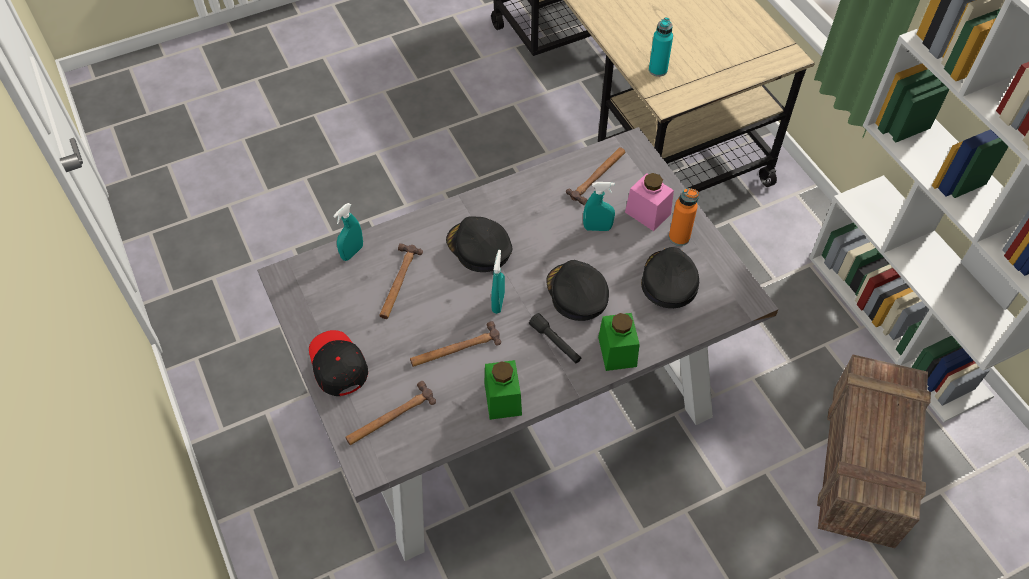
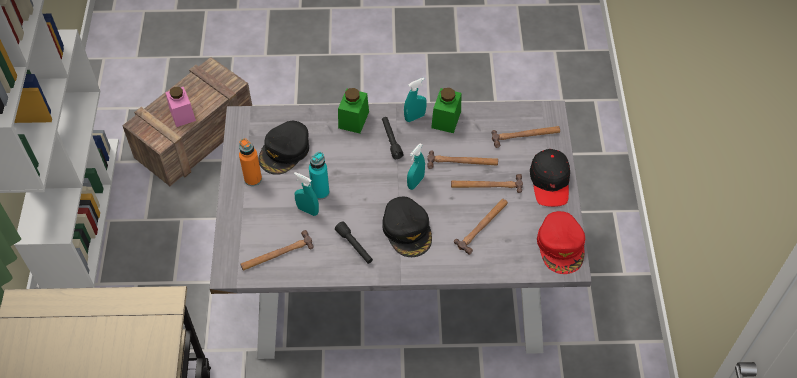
camera: 155 degrees left, 0 degrees up
(301, 293) = (561, 246): none -> red cap
(352, 252) = (509, 265): turquoise spray bottle -> turquoise spray bottle (415, 117)
(413, 331) = (486, 185): none -> hammer
(525, 211) = (354, 246): none -> black flashlight
(576, 293) = (355, 167): black cap -> none
(647, 213) = (261, 207): pink jar -> pink jar (182, 114)
(658, 70) = (146, 341): turquoise bottle -> turquoise bottle (320, 192)

